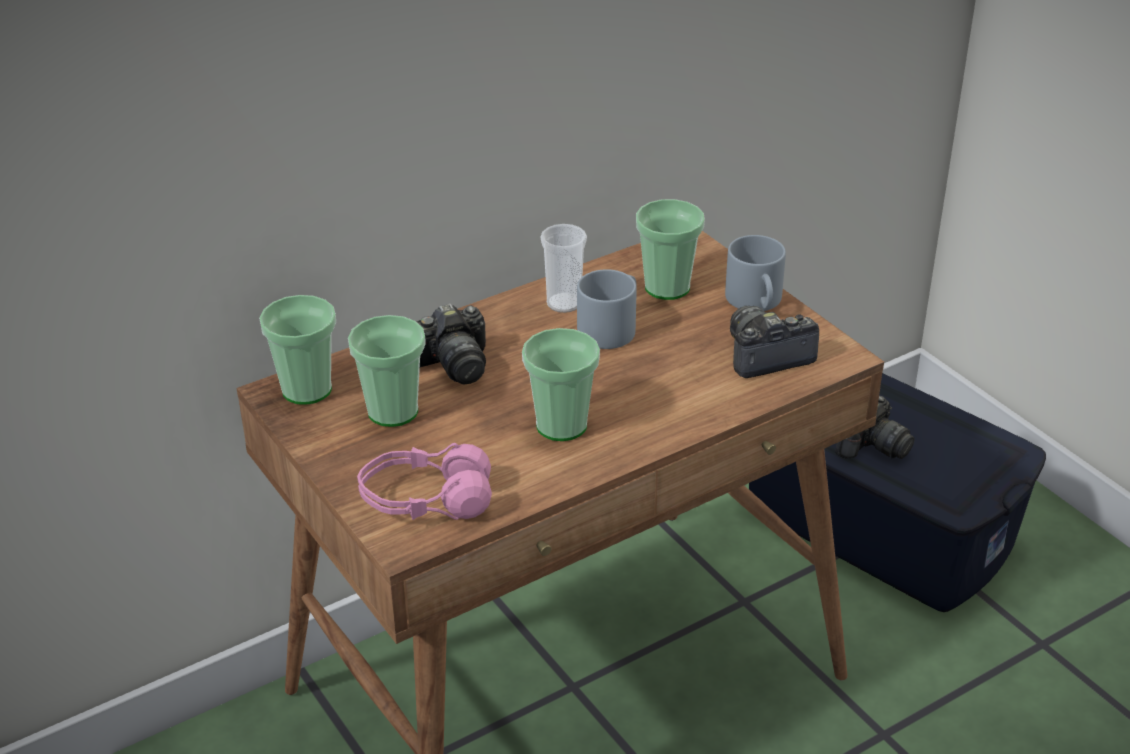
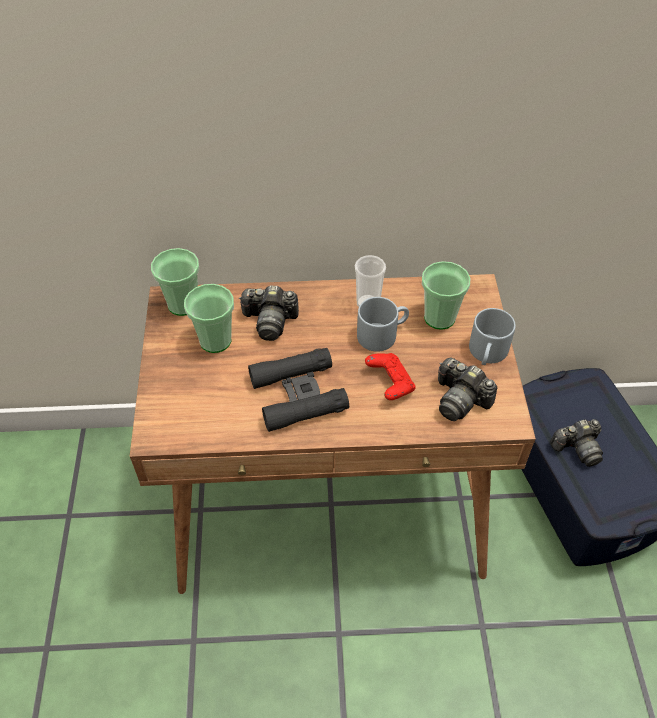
camera: 30 degrees right, 15 degrees up
(426, 501) = (185, 413): pink headphones -> none
(561, 425) = (298, 394): cup -> black binoculars
(667, 372) = (390, 383): none -> red game controller
(766, 356) = (460, 399): camera -> camera turned 150 degrees counterclockwise

